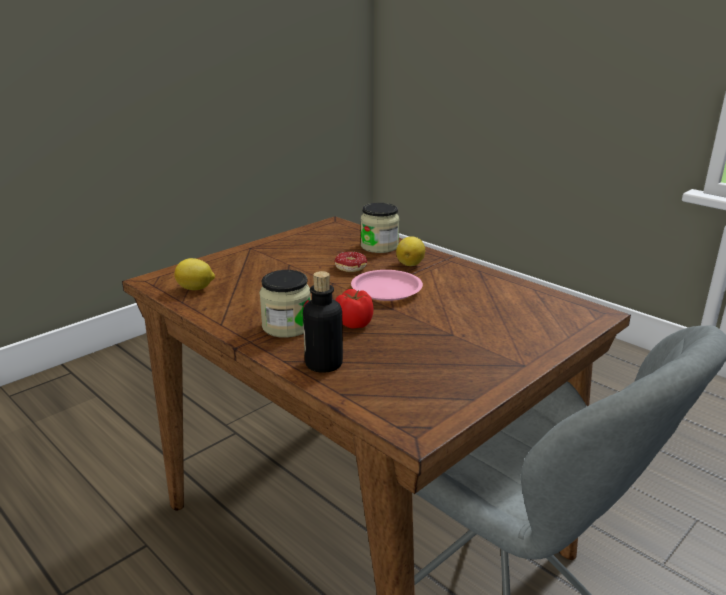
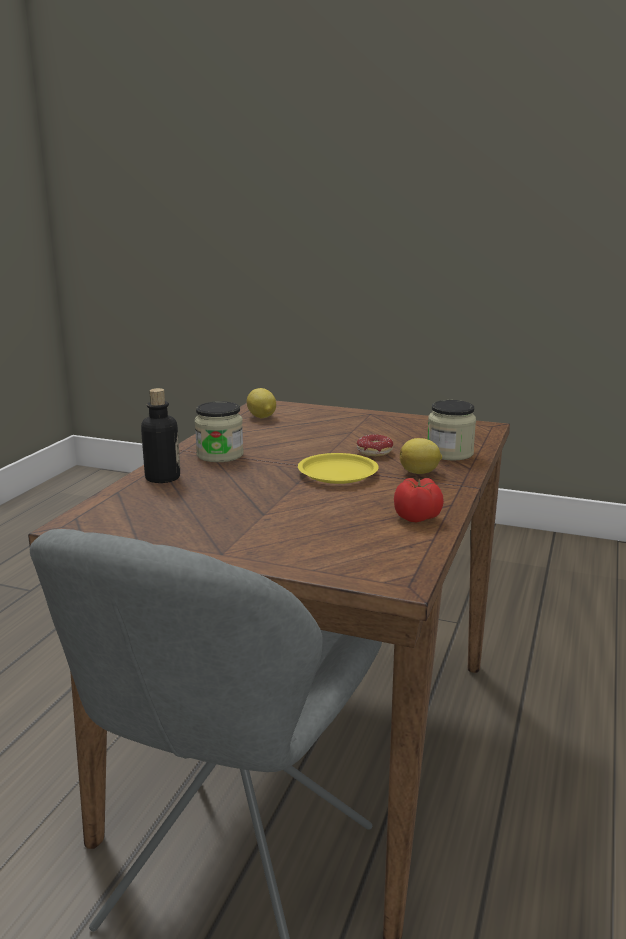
camera: 65 degrees right, 5 degrees down
(354, 323) = (249, 474): tomato -> tomato (418, 517)
(386, 290) = (337, 473): pink plate -> yellow plate

